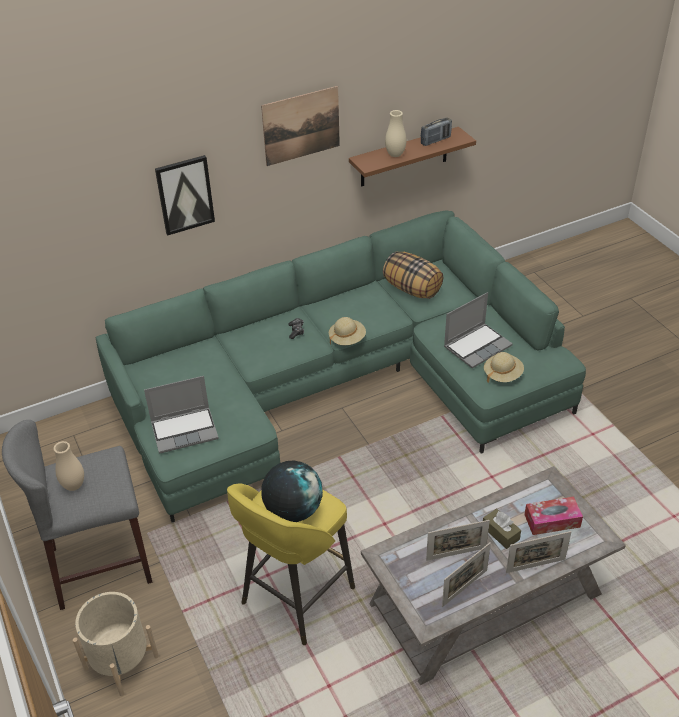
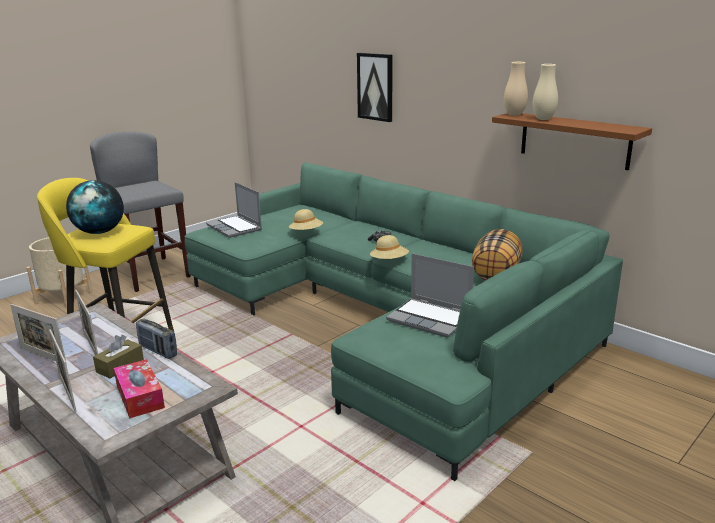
camera: 70 degrees right, 20 degrees down
(74, 486) = (135, 185): beige vase -> beige vase (514, 115)
(301, 126) = (470, 55): picture -> none
(435, 140) = (600, 125): radio -> radio (158, 351)
(502, 375) = (391, 340): beige hat -> beige hat (306, 232)

